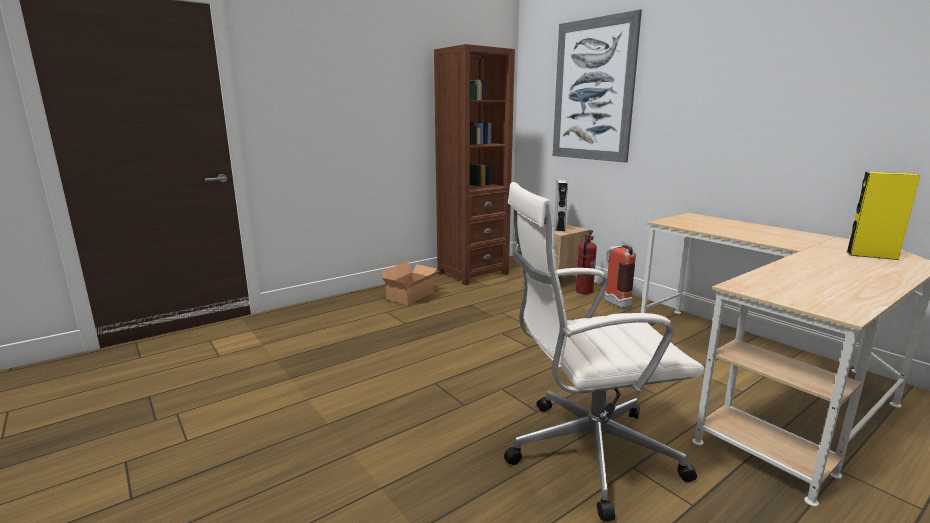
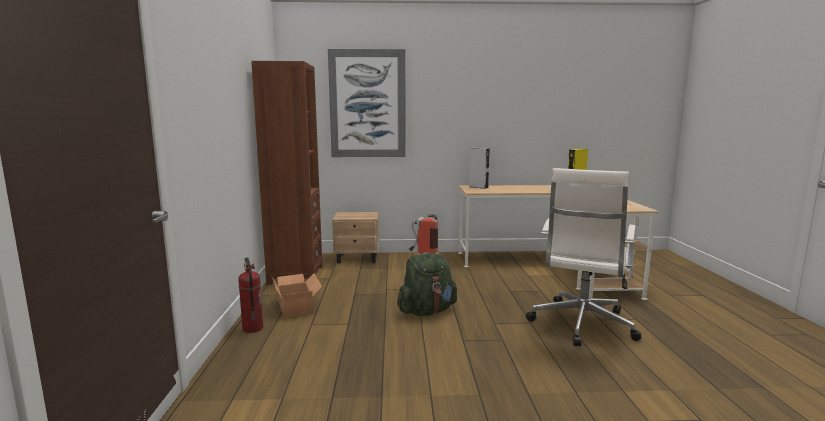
camera: 55 degrees left, 5 degrees down
(478, 345) = (427, 311): none -> green backpack
(559, 228) = (360, 215): grey speaker -> grey speaker (478, 187)
(584, 291) = (394, 259): fire extinguisher -> fire extinguisher (252, 328)

